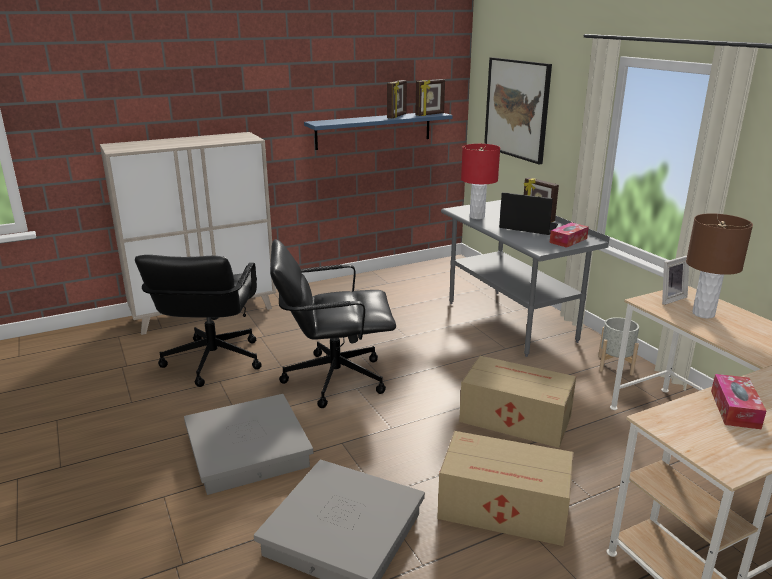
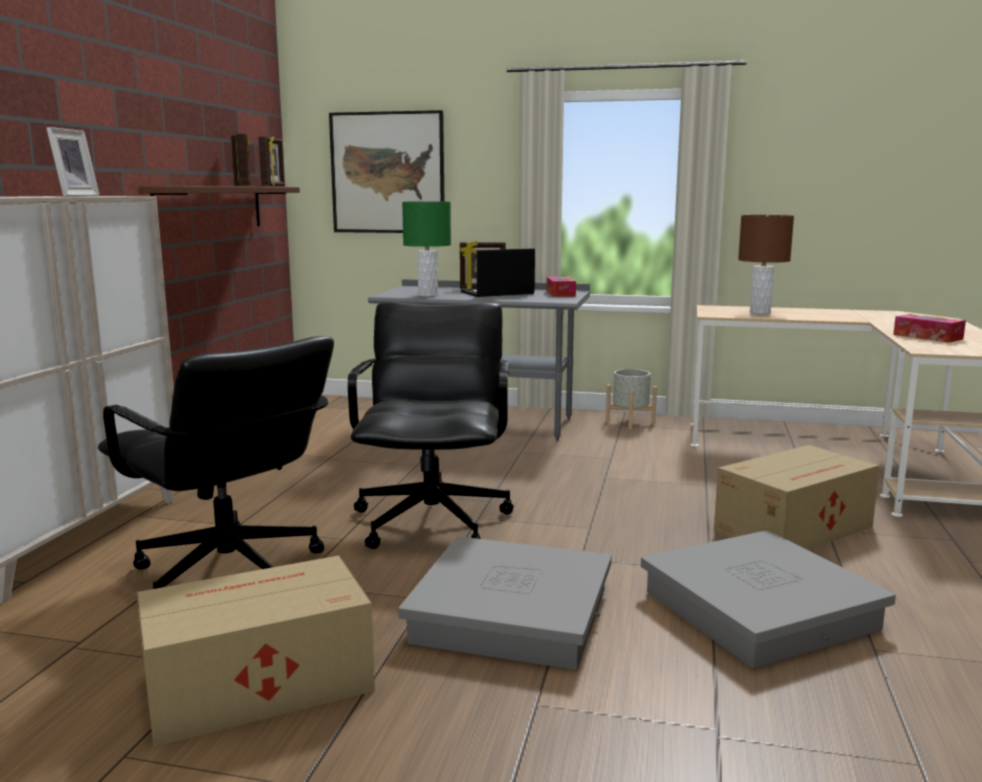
camera: 50 degrees left, 10 degrees down
(334, 378) = (433, 521): black office chair -> black office chair turned 150 degrees clockwise
(374, 130) = (210, 208): blue shelf -> brown shelf
(477, 217) = (428, 295): red table lamp -> green table lamp
(514, 418) = (655, 478): cardboard box -> cardboard box (255, 684)
(669, 298) = (717, 311): picture frame -> picture frame (72, 196)

